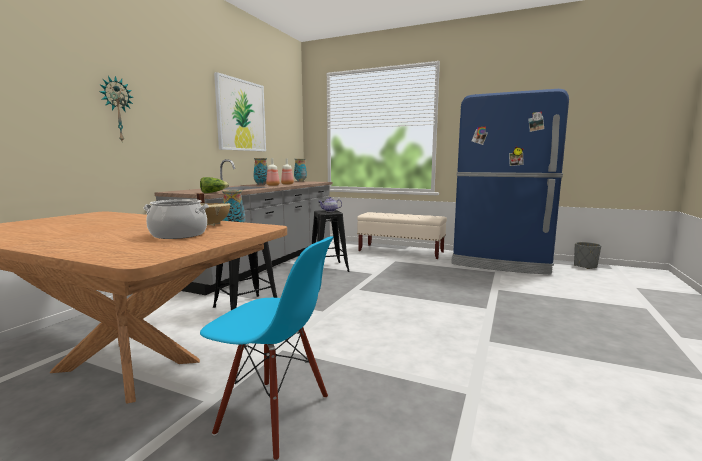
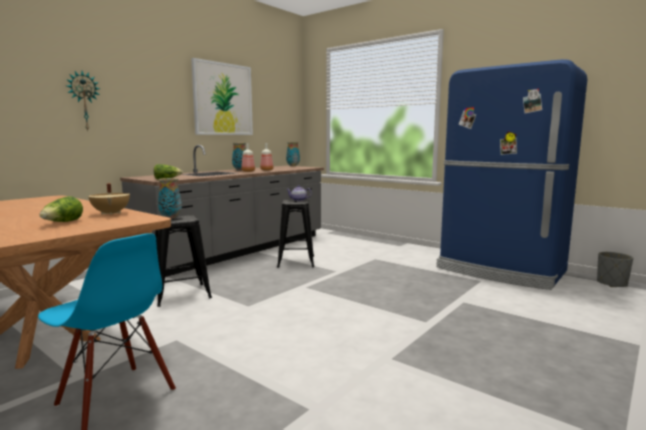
camera: 15 degrees right, 0 degrees up
(179, 235) = (63, 222): cooking pot -> lettuce
(400, 252) = (392, 249): beige bench -> none

